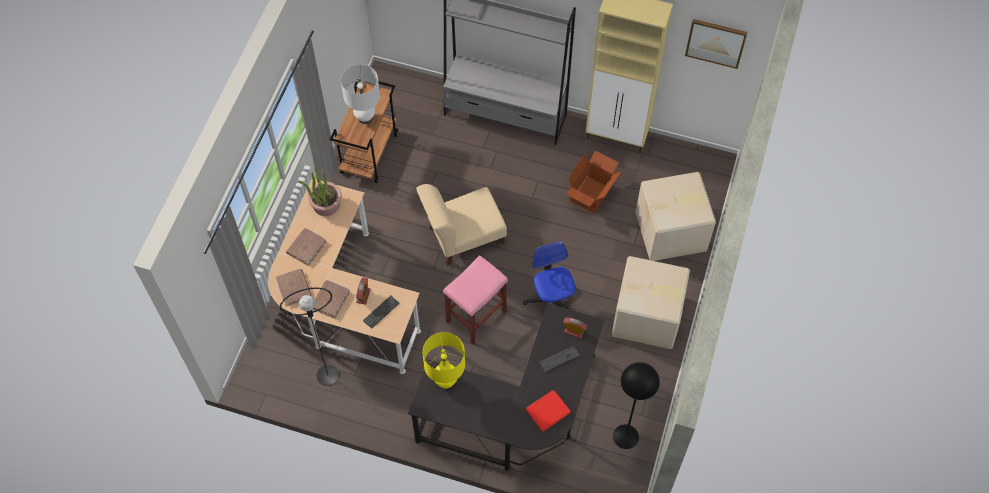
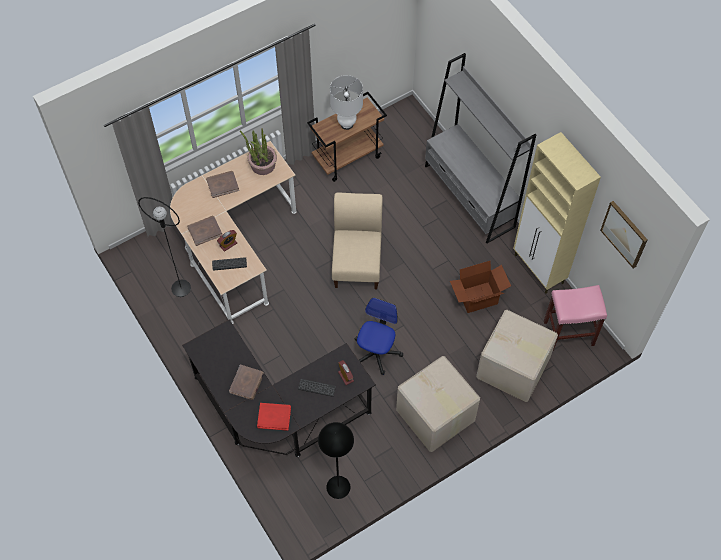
camera: 40 degrees right, 0 degrees up
(294, 288) = (189, 206): brown book -> brown book (247, 383)
(446, 381) = (226, 343): yellow table lamp -> none
(463, 237) = (357, 261): beige chair -> beige chair turned 75 degrees clockwise
(476, 317) = (313, 323): pink stool -> pink stool (568, 333)

